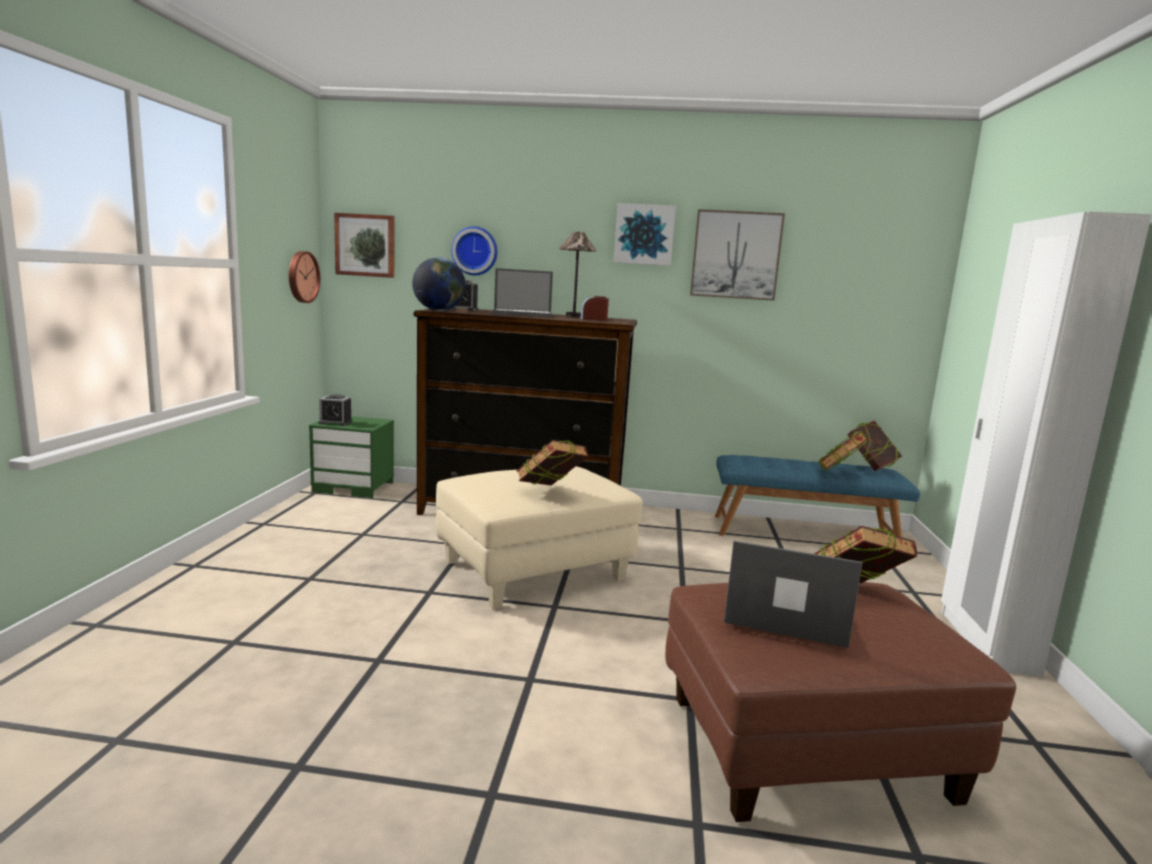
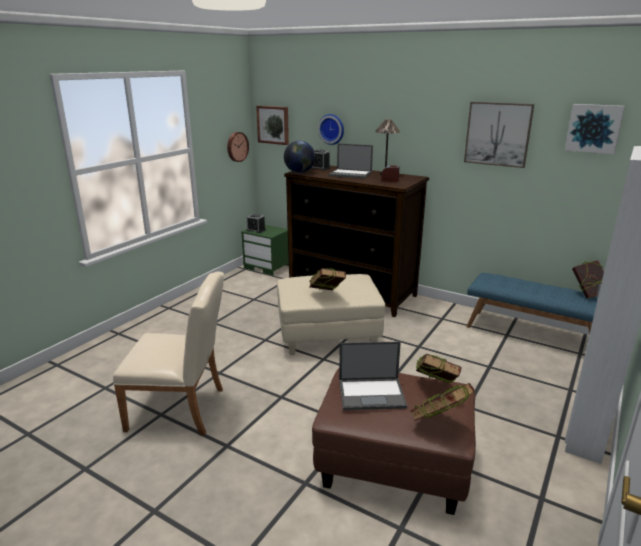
camera: 25 degrees right, 10 degrees up
(345, 745) = (183, 409): none -> beige chair
(644, 235) = (435, 119): picture -> picture (594, 128)
(783, 614) = (372, 393): laptop -> laptop turned 135 degrees clockwise
(838, 473) = (552, 297): book -> book (439, 423)

